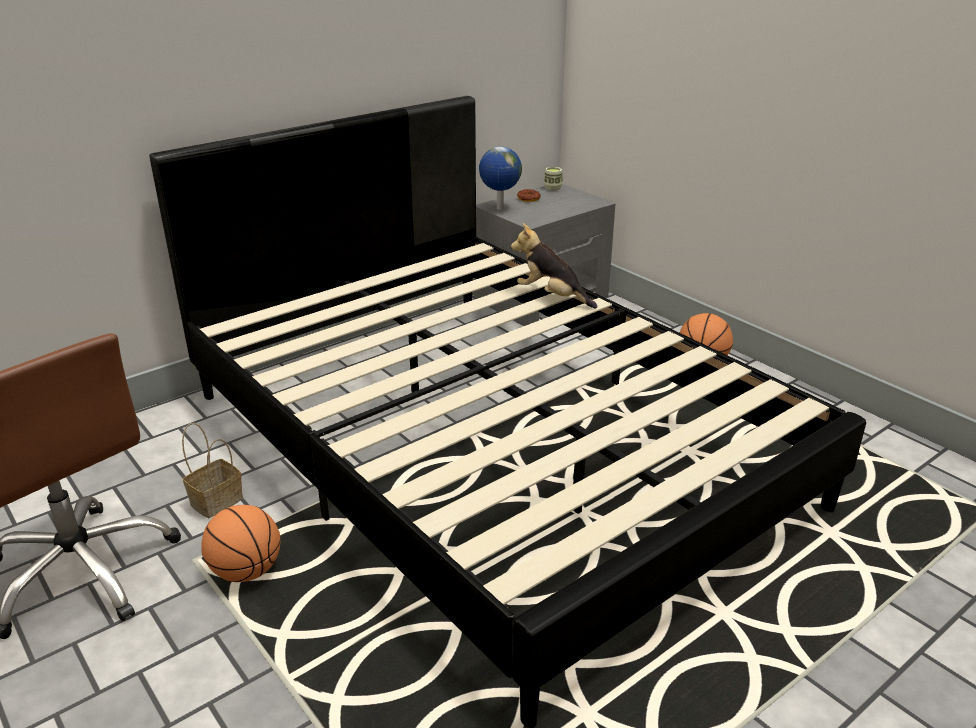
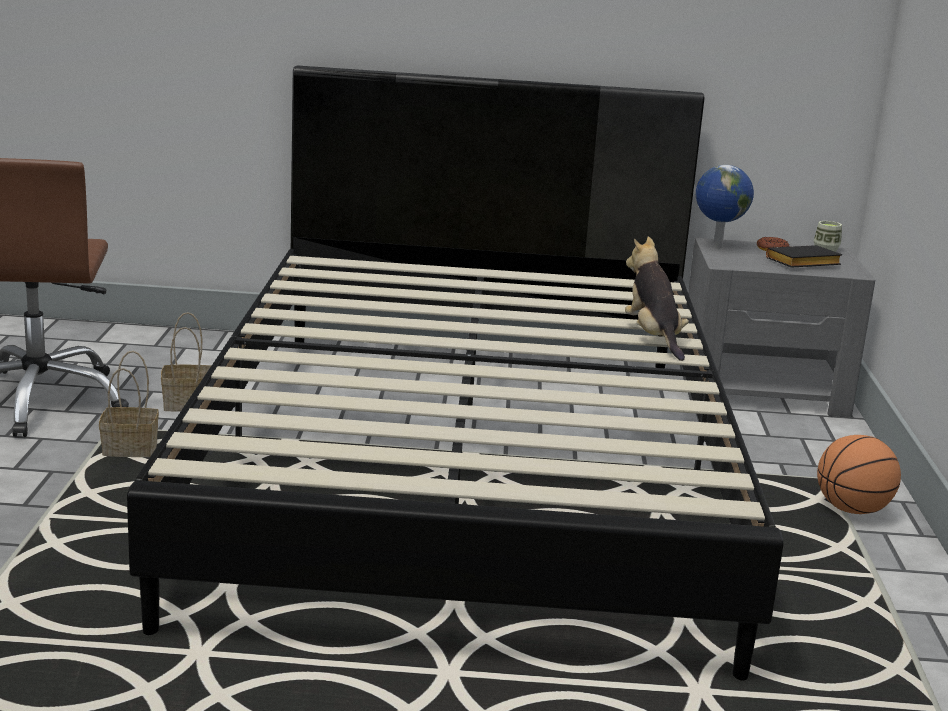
camera: 40 degrees right, 10 degrees down
(246, 571) = (132, 450): basketball -> basket
(563, 204) = (802, 263): none -> black book

